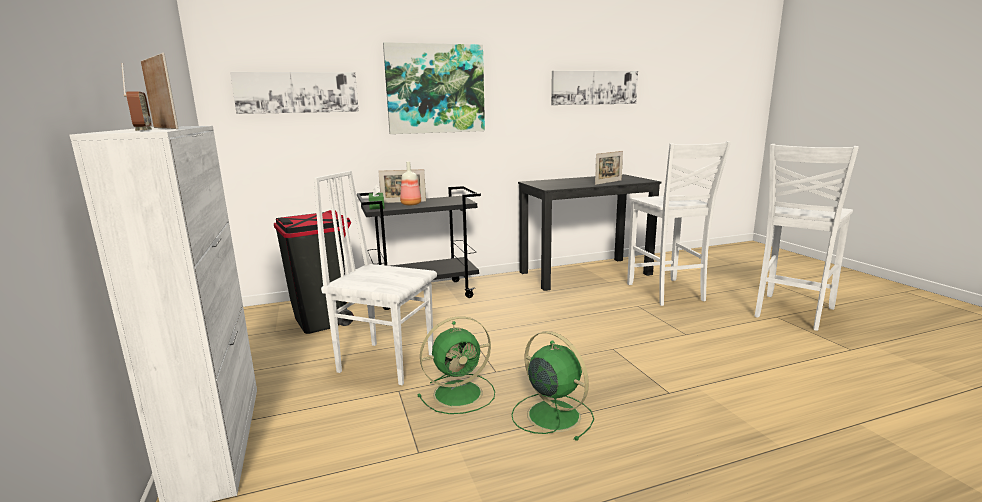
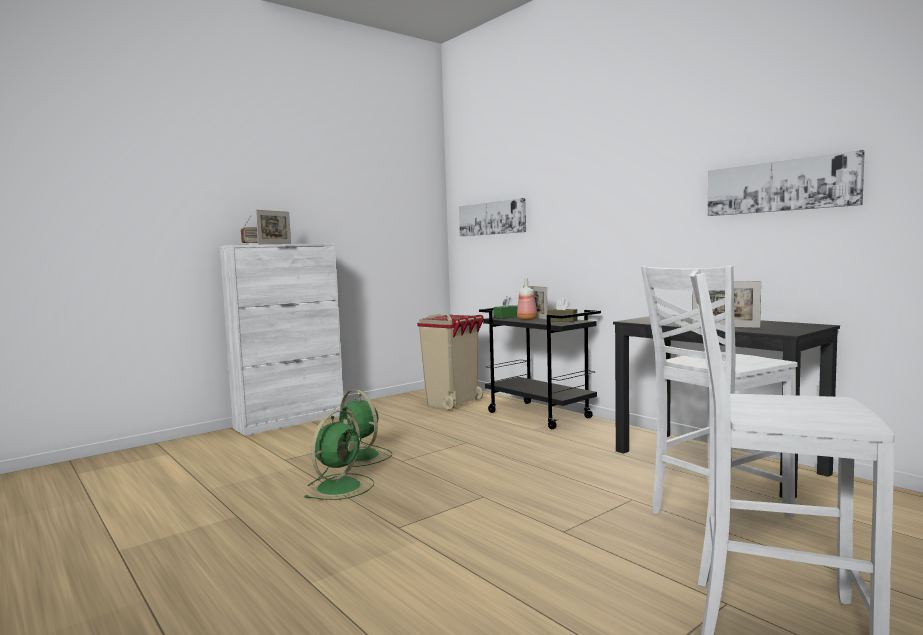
camera: 70 degrees right, 10 degrees down
(322, 320) = (453, 403): black trash can -> beige trash can
(386, 362) = (397, 431): white chair -> none
(435, 89) = (583, 207): picture -> none
(447, 200) = (562, 321): none -> brown tissue box

